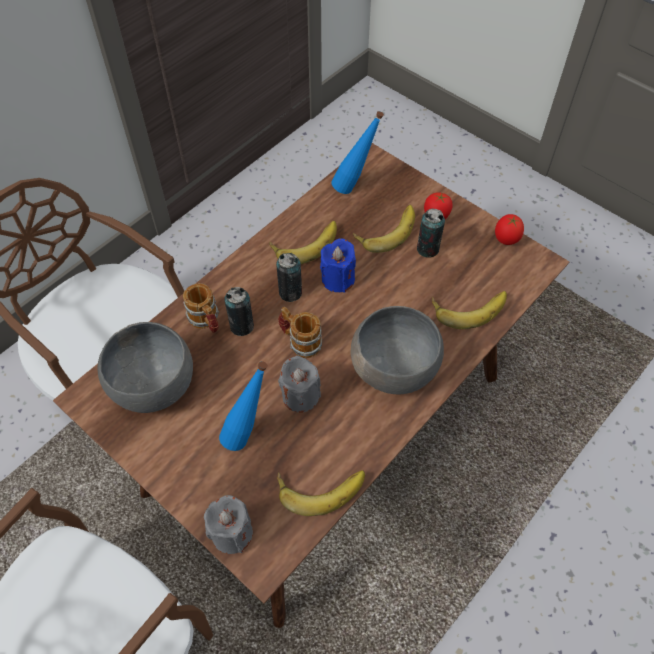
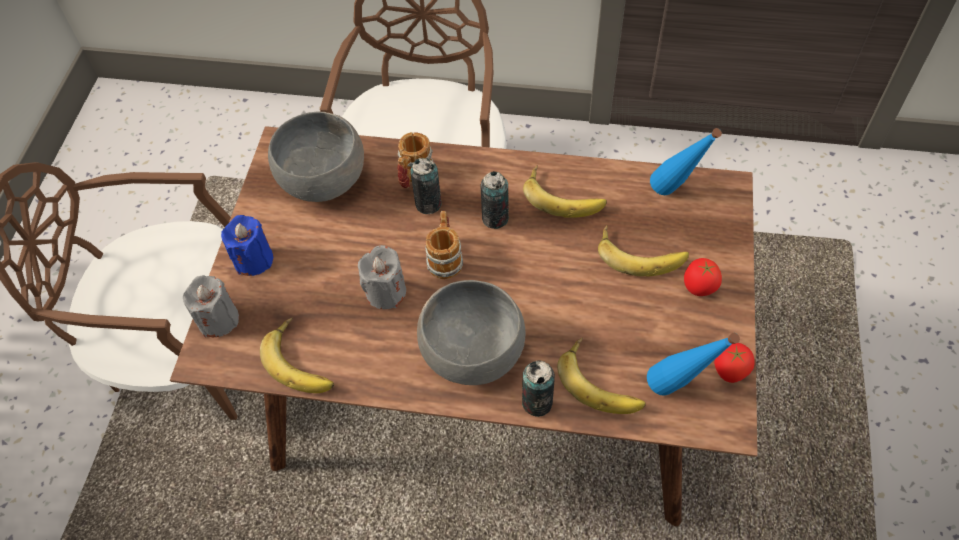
camera: 60 degrees right, 0 degrees up
(248, 433) = (320, 275): blue bottle -> blue bottle (678, 389)
(338, 279) = (542, 247): blue candle -> blue candle (253, 259)
(427, 249) = (648, 303): can -> can (537, 402)

